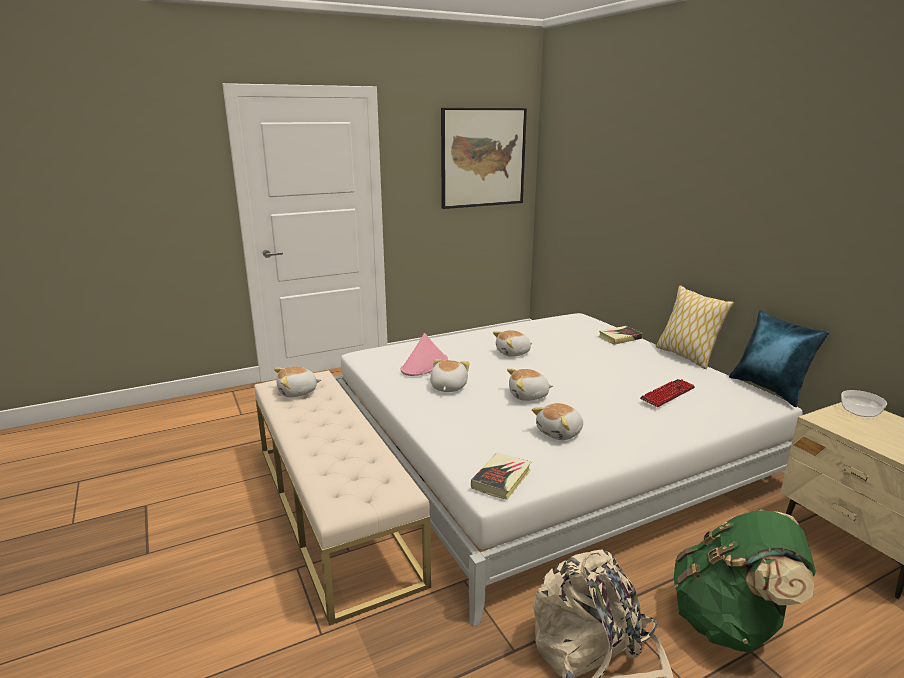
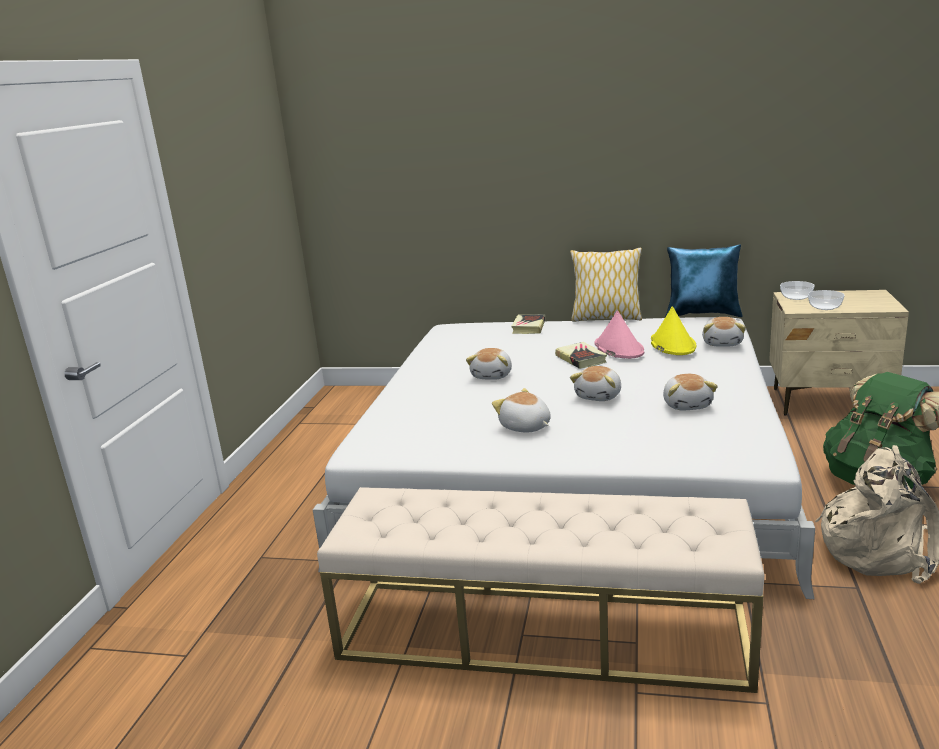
camera: 50 degrees left, 0 degrees up
(297, 392) = (402, 520): plush toy -> plush toy (723, 343)
(424, 365) = (451, 425): pink hat -> pink hat (618, 348)
(483, 158) = (249, 157): picture -> none
(501, 479) = (749, 452): book -> book (581, 359)
(667, 394) = (672, 344): keyboard -> yellow hat
(857, 431) = (824, 307): none -> bowl

